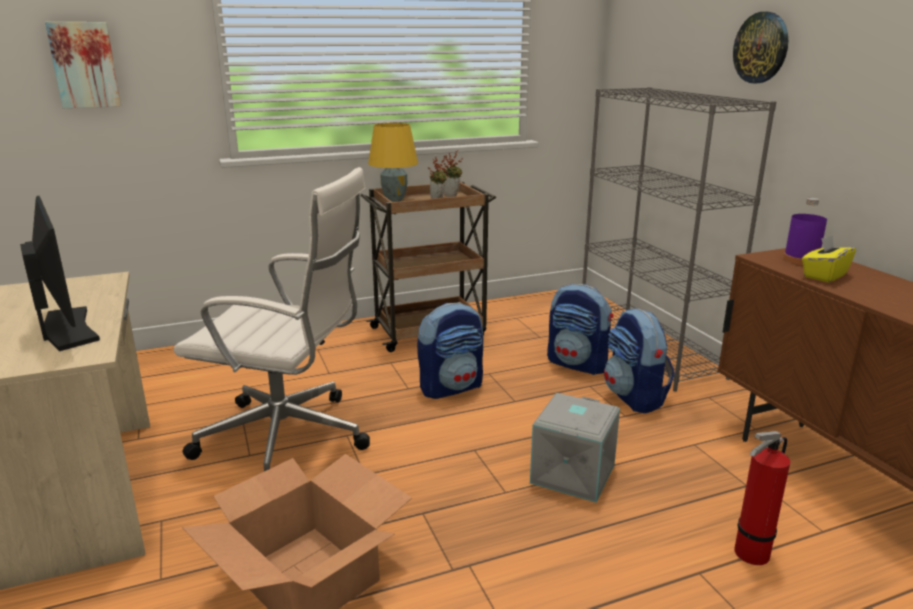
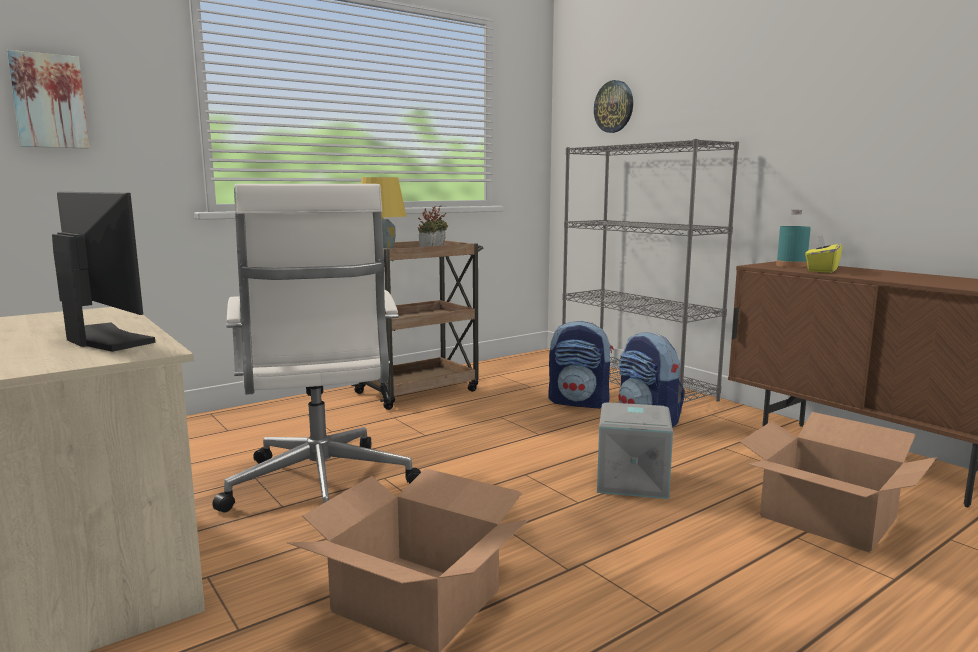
camera: 15 degrees left, 10 degrees down
(288, 439) = (320, 488): white office chair -> white office chair turned 75 degrees clockwise
(451, 387) = (470, 430): backpack -> none
(749, 555) = (827, 518): fire extinguisher -> cardboard box
(761, 48) = (716, 101): wall clock -> wall clock (614, 106)
(801, 260) = (791, 265): purple bottle -> turquoise bottle

